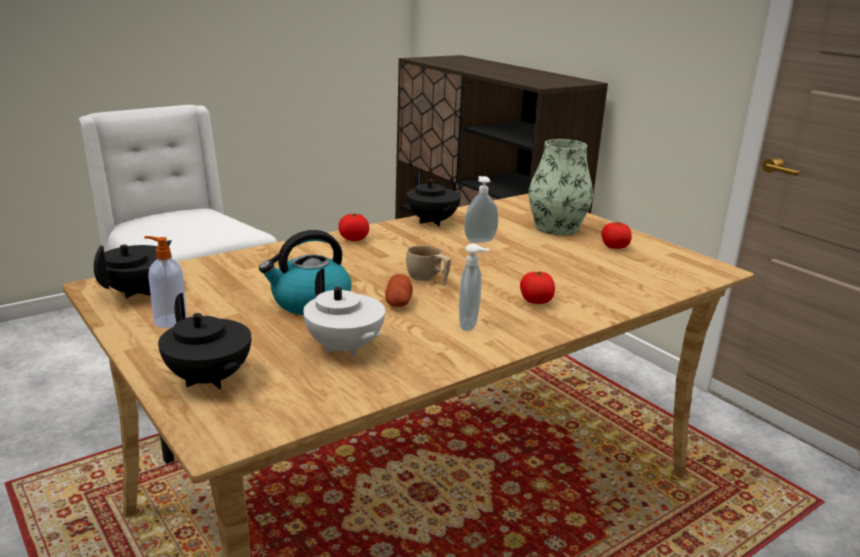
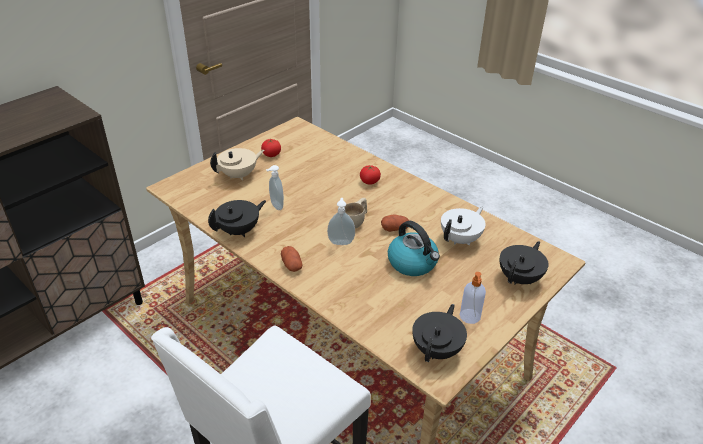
camera: 100 degrees left, 15 degrees up
(139, 291) = (437, 349): black teapot -> black teapot turned 105 degrees clockwise
(353, 239) = (292, 265): tomato -> potato
(470, 325) = (411, 201): soap dispenser -> soap dispenser (341, 242)
(556, 228) = (239, 175): vase -> beige teapot

